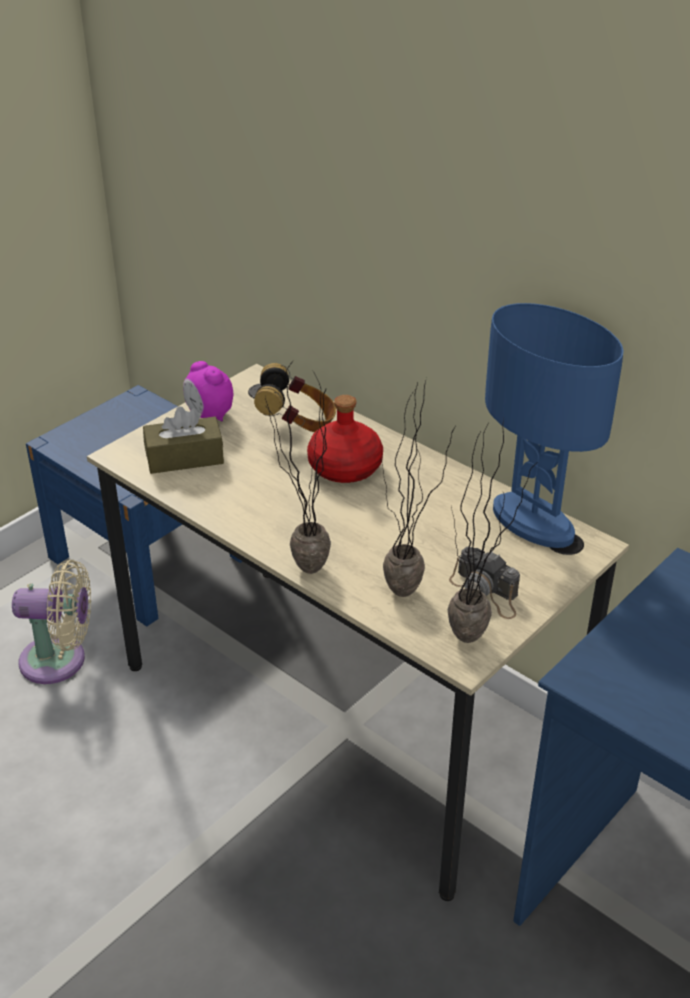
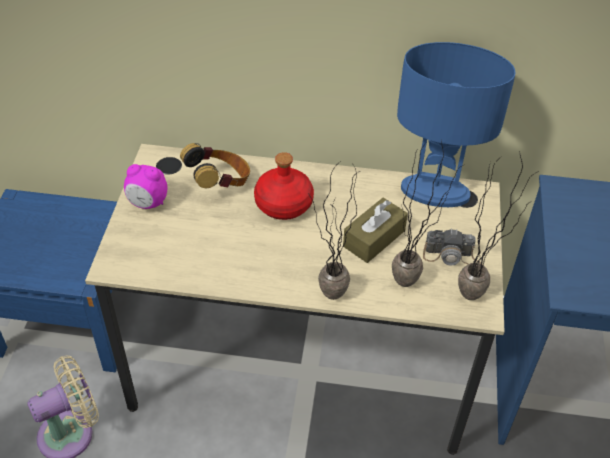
camera: 35 degrees left, 10 degrees up
(184, 458) = (163, 247): brown tissue box -> brown tissue box (374, 238)

